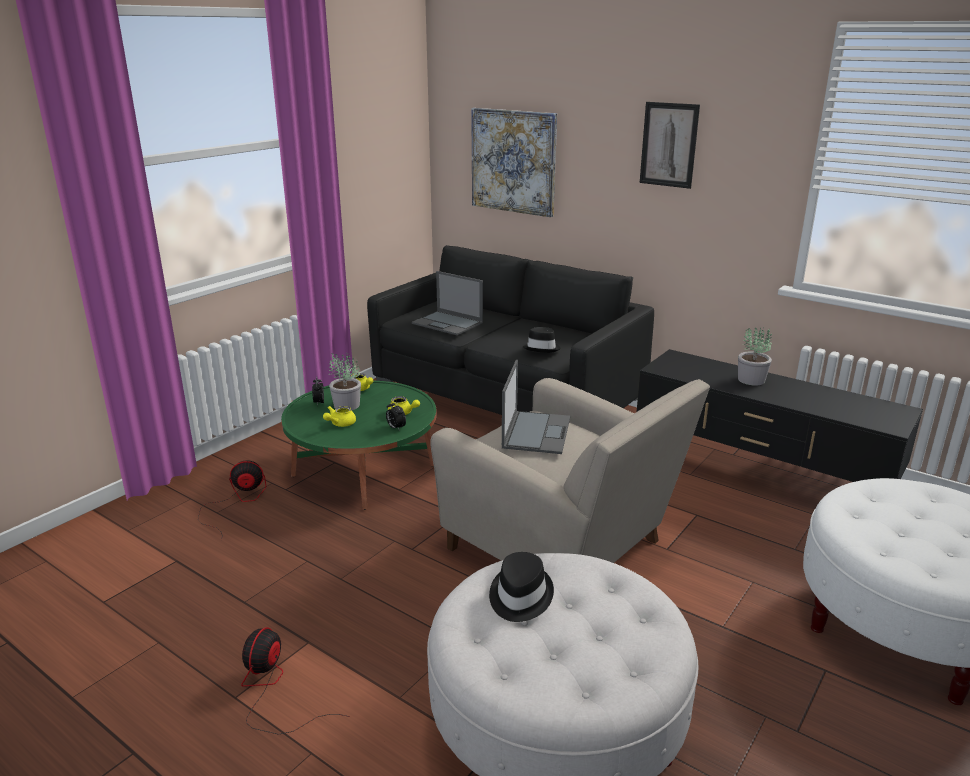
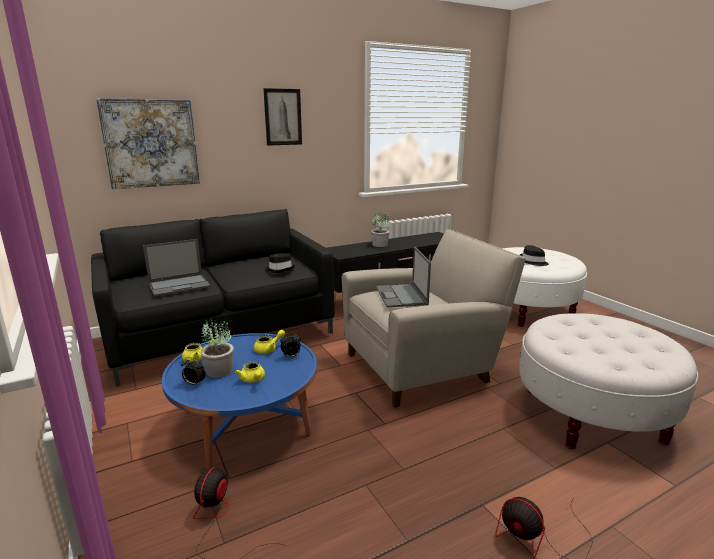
camera: 65 degrees left, 5 degrees down
(364, 471) = (247, 422): green coffee table -> blue coffee table
(519, 596) = (579, 345): black hat -> black hat (533, 262)
(536, 432) = (401, 296): laptop -> laptop turned 135 degrees counterclockwise

